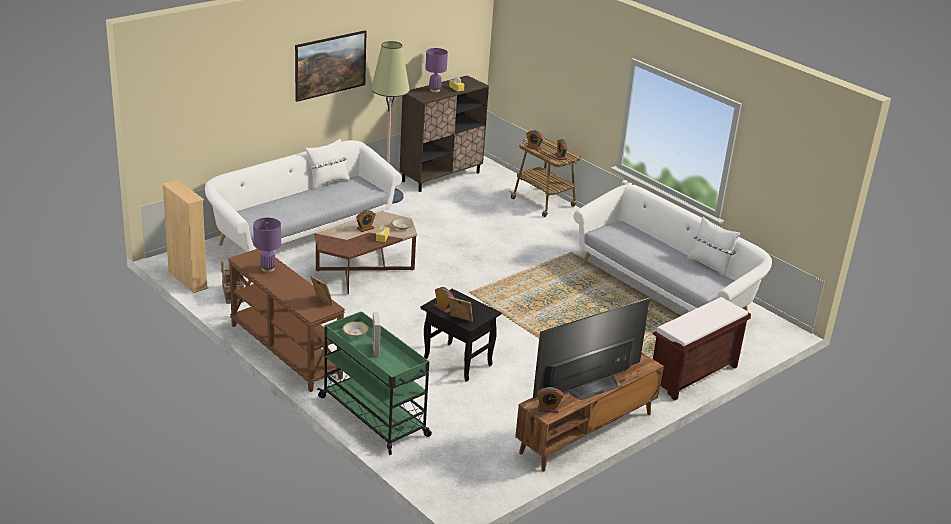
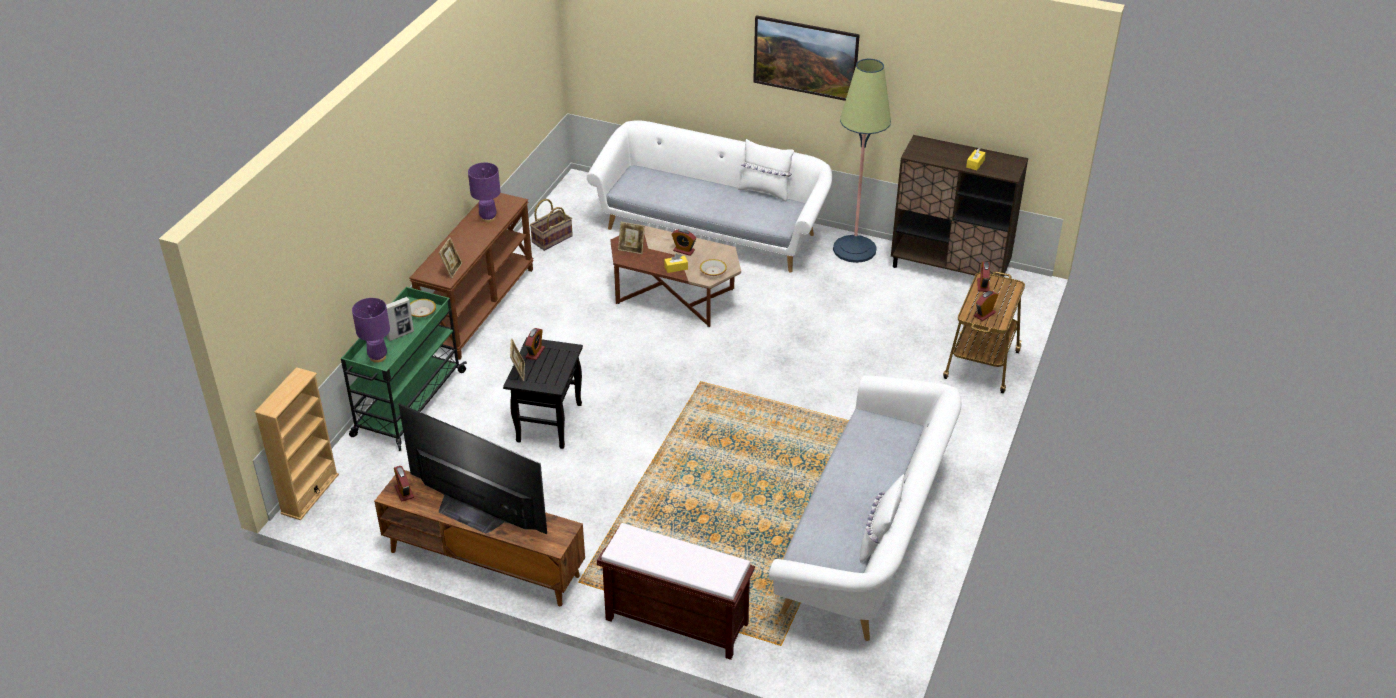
camera: 65 degrees right, 10 degrees up
(187, 280) = (554, 205): beige bookcase -> beige bookcase (310, 494)
(341, 245) = (631, 249): none -> picture frame
(434, 90) = (948, 152): purple table lamp -> purple table lamp (378, 357)

